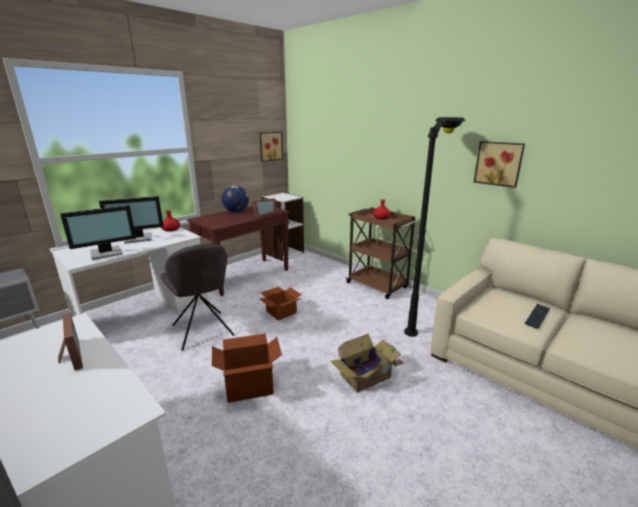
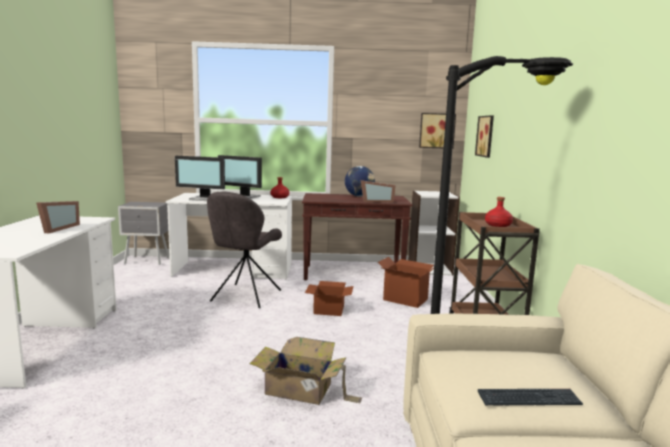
camera: 45 degrees right, 10 degrees down
(249, 386) = (203, 343): cardboard box -> cardboard box (405, 299)
(499, 163) = (629, 134): picture -> picture (486, 136)

